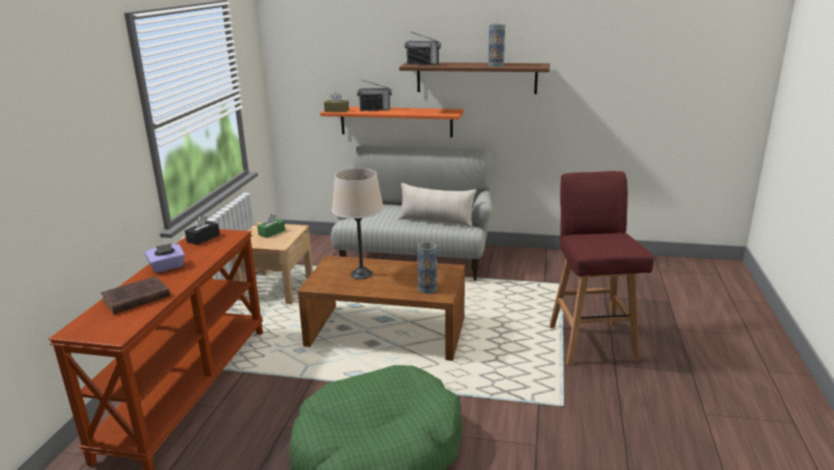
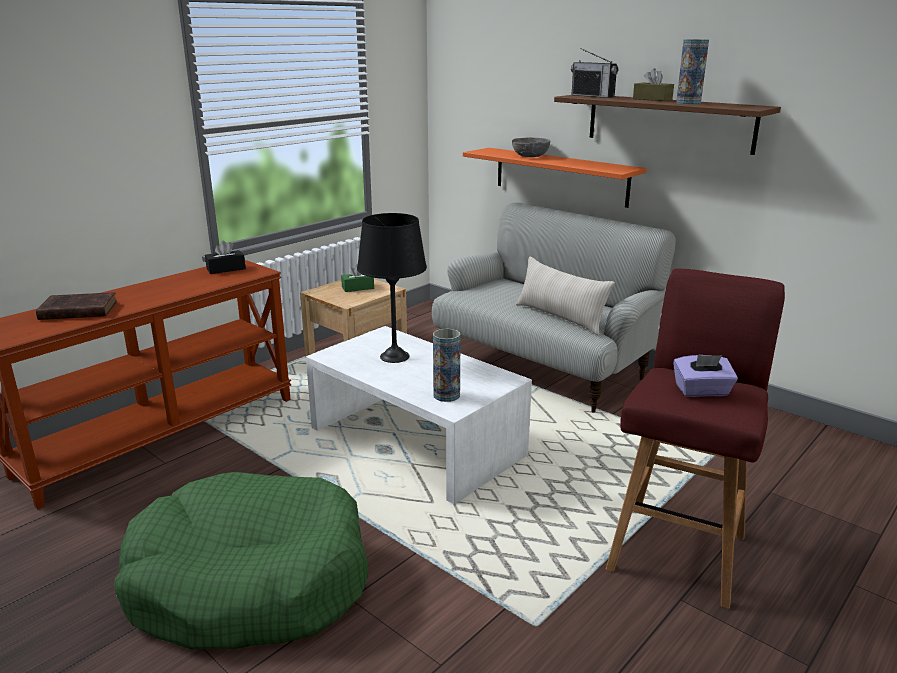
camera: 30 degrees right, 0 degrees up
(167, 267) = (151, 289): purple tissue box -> purple tissue box (702, 391)
(336, 110) = (484, 152): brown tissue box -> brown tissue box (652, 99)
(362, 274) = (394, 356): beige table lamp -> black table lamp
(375, 110) = (530, 156): radio -> grey bowl
(386, 331) = (417, 441): brown coffee table -> white coffee table

